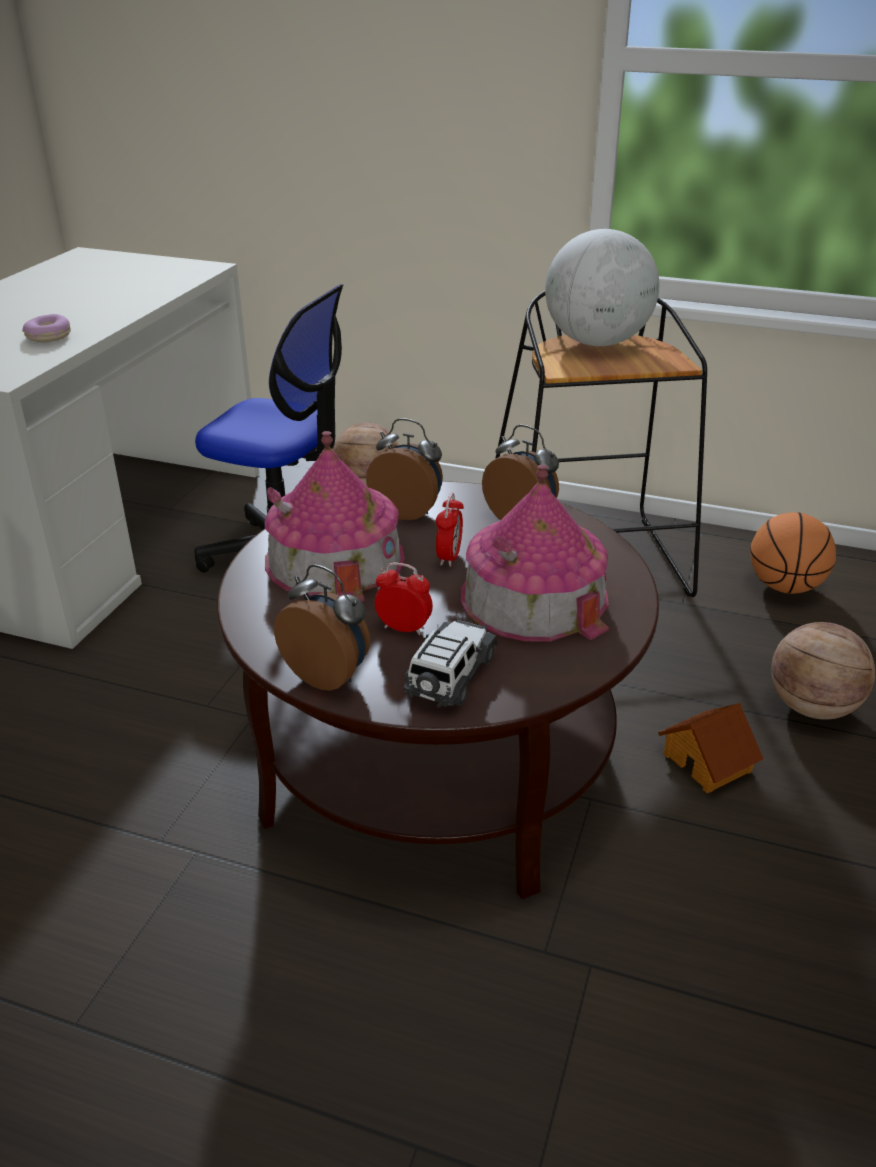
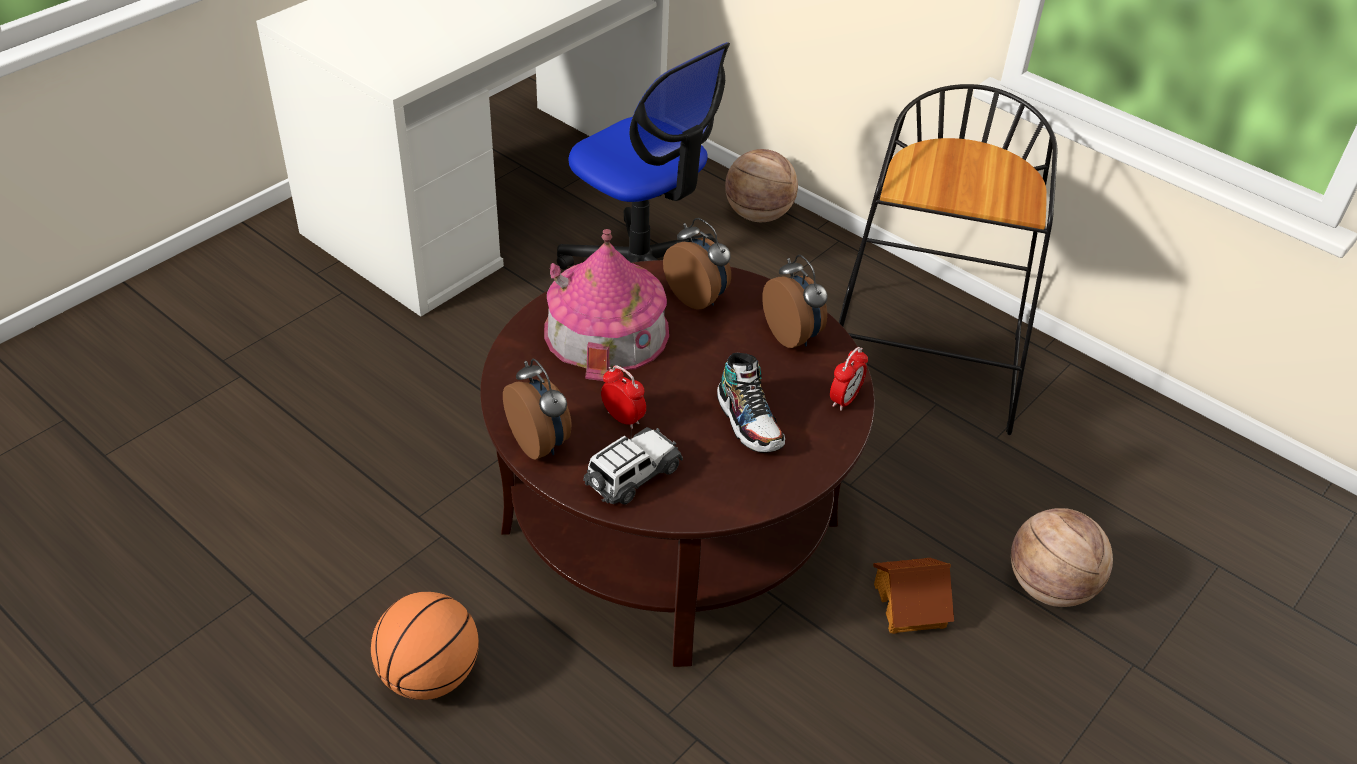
camera: 20 degrees right, 10 degrees up
(49, 337) = (454, 35): donut -> none
(449, 557) = (703, 358): alarm clock -> alarm clock (845, 399)
(534, 597) = (749, 422): toy house -> shoe
(596, 343) = (966, 159): globe -> none
(784, 587) = (1116, 452): basketball -> basketball (430, 675)

